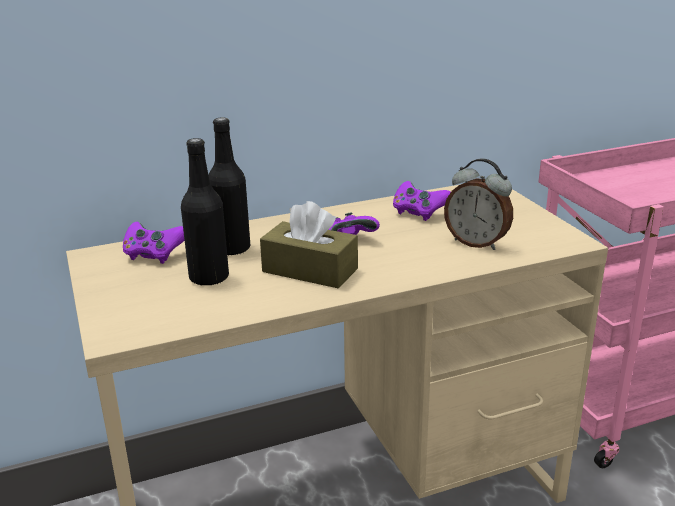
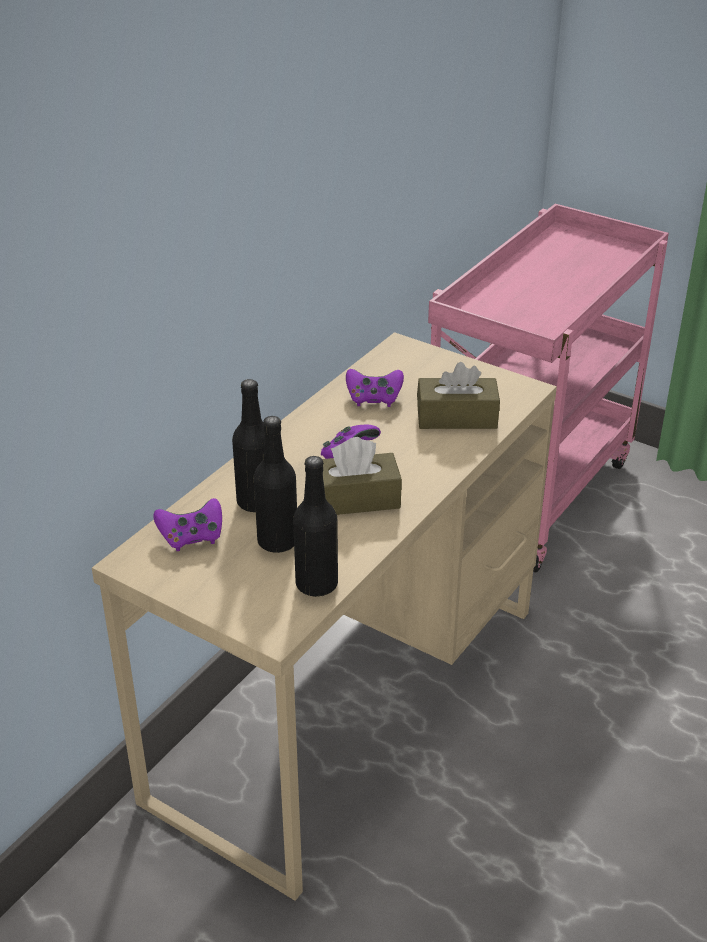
camera: 35 degrees left, 10 degrees up
(194, 316) = (316, 584): none -> black bottle
(477, 243) = (457, 417): alarm clock -> brown tissue box

